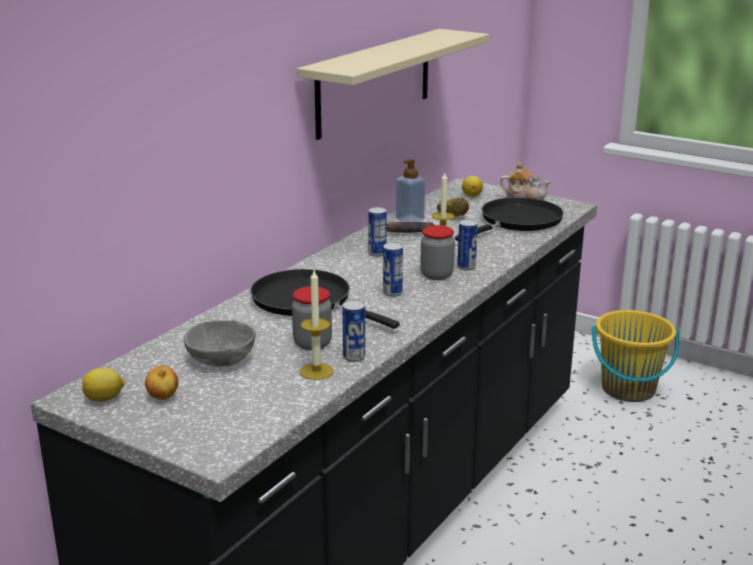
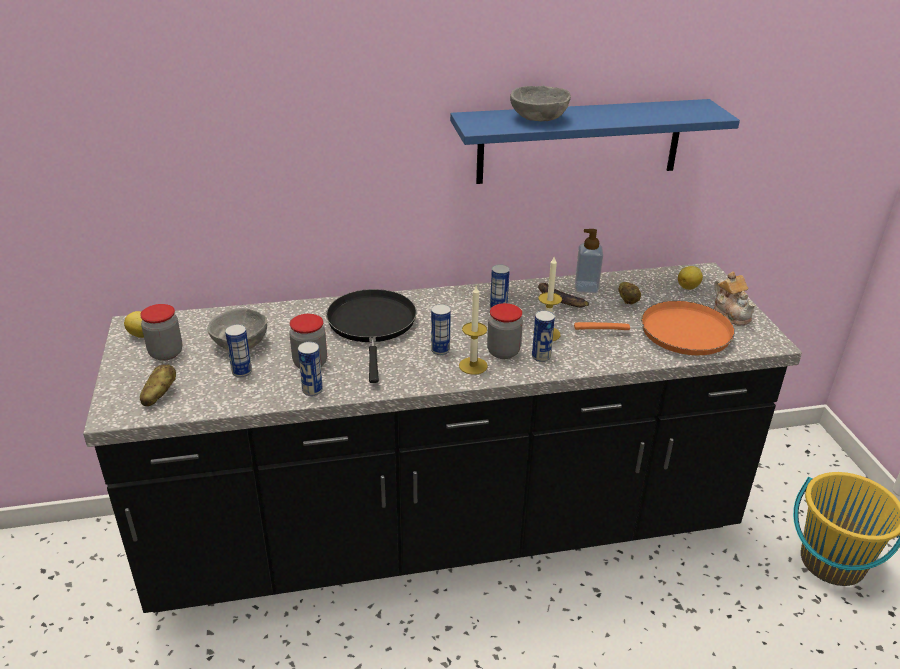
camera: 45 degrees right, 10 degrees up
(163, 398) = (166, 353): apple -> jar
(229, 424) = (159, 395): none -> potato
(268, 375) = (242, 372): none -> can
(316, 371) = (271, 387): candle -> candle (473, 366)
(371, 57) = (538, 118): none -> grey bowl
(374, 82) = (579, 141): beige shelf -> blue shelf
(517, 222) = (677, 334): black frying pan -> orange frying pan

